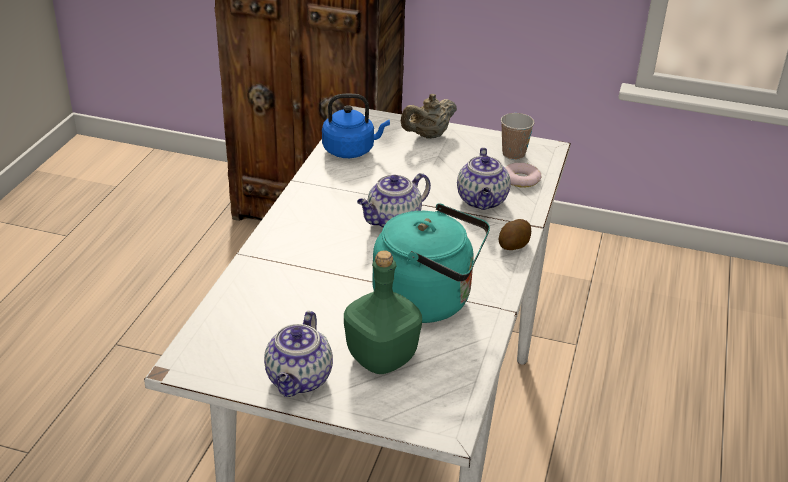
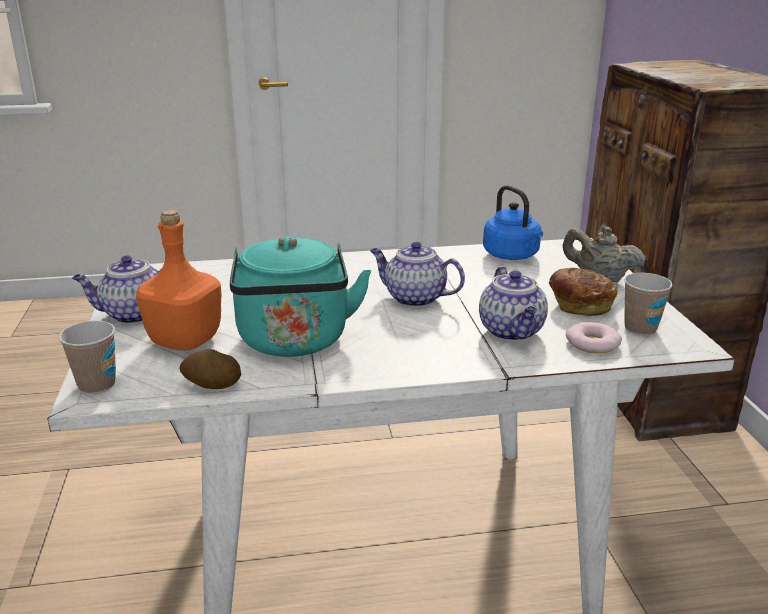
camera: 65 degrees right, 10 degrees down
(382, 357) = (187, 341): green bottle -> orange bottle
(431, 422) = (97, 385): none -> cup
(461, 160) = (579, 305): none -> bread
(482, 201) = (512, 332): teapot -> teapot turned 75 degrees counterclockwise
(513, 246) = (444, 367): potato -> potato (211, 385)

